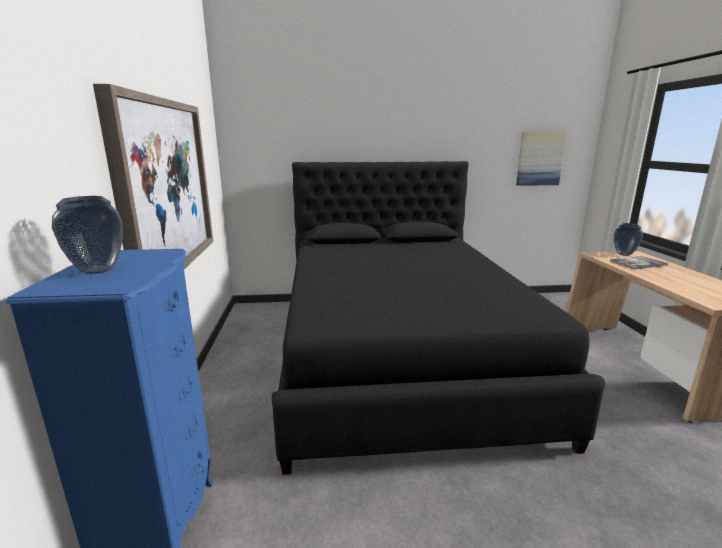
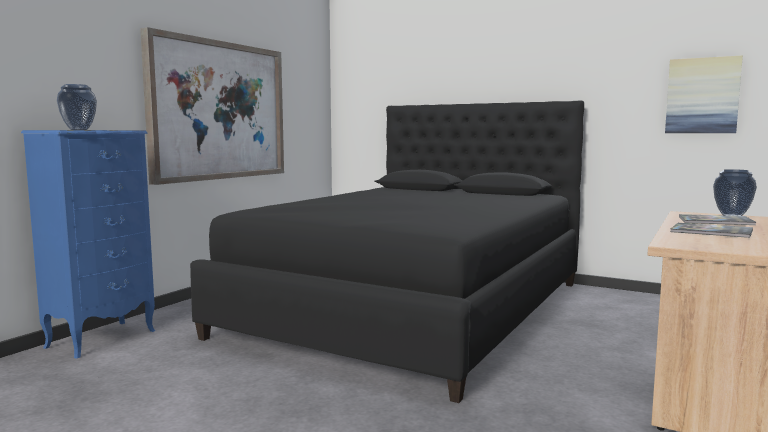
camera: 35 degrees right, 10 degrees down
(676, 279) = (711, 231): none -> book

